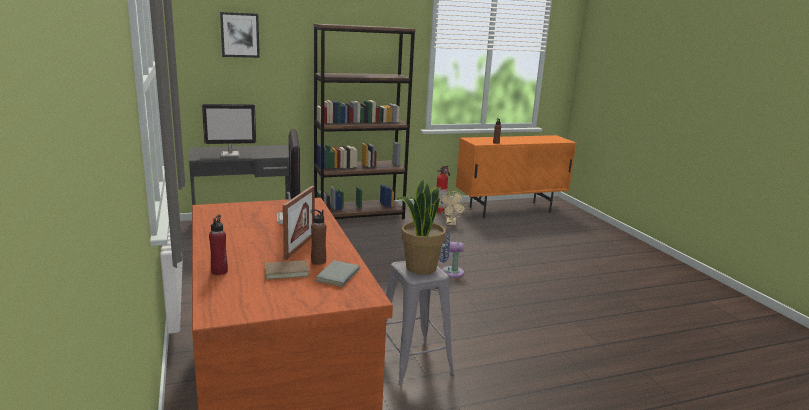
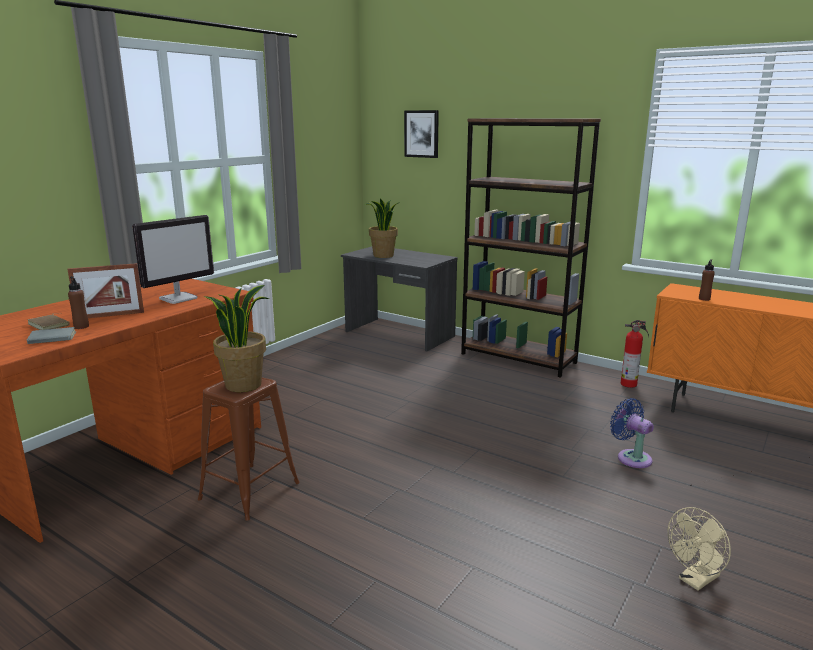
camera: 55 degrees right, 0 degrees up
(219, 271) = (35, 312): red bottle -> none
(231, 154) = (383, 256): monitor -> potted plant
(413, 361) = (249, 491): grey stool -> brown stool
(449, 272) = (471, 444): blue fan -> blue fan (631, 457)
(451, 223) = (606, 401): beige fan -> beige fan (695, 580)

